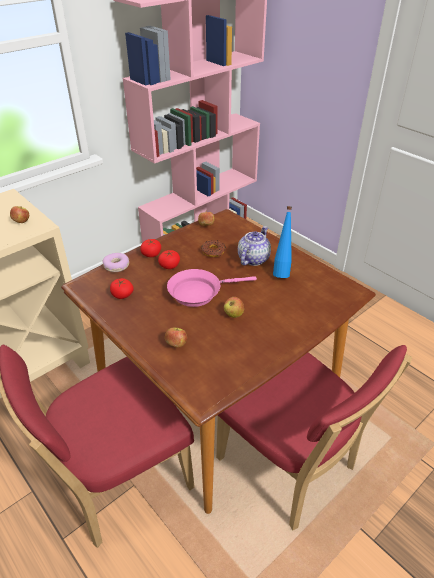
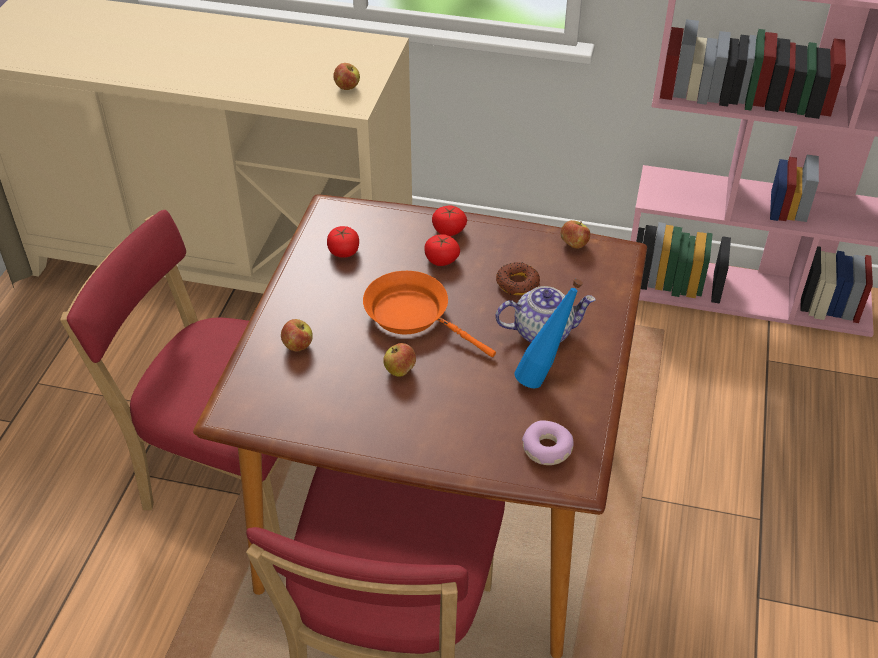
camera: 55 degrees right, 5 degrees up
(116, 266) = (392, 215): donut -> donut (546, 449)
(199, 292) = (413, 315): pink frying pan -> orange frying pan

